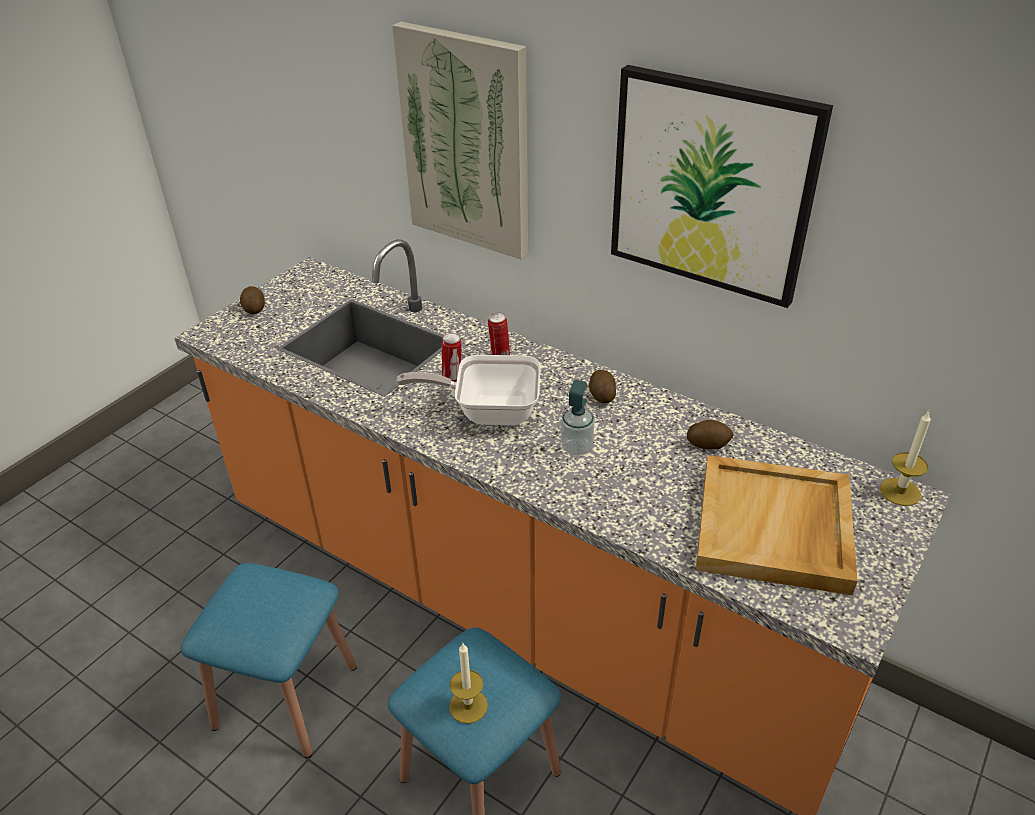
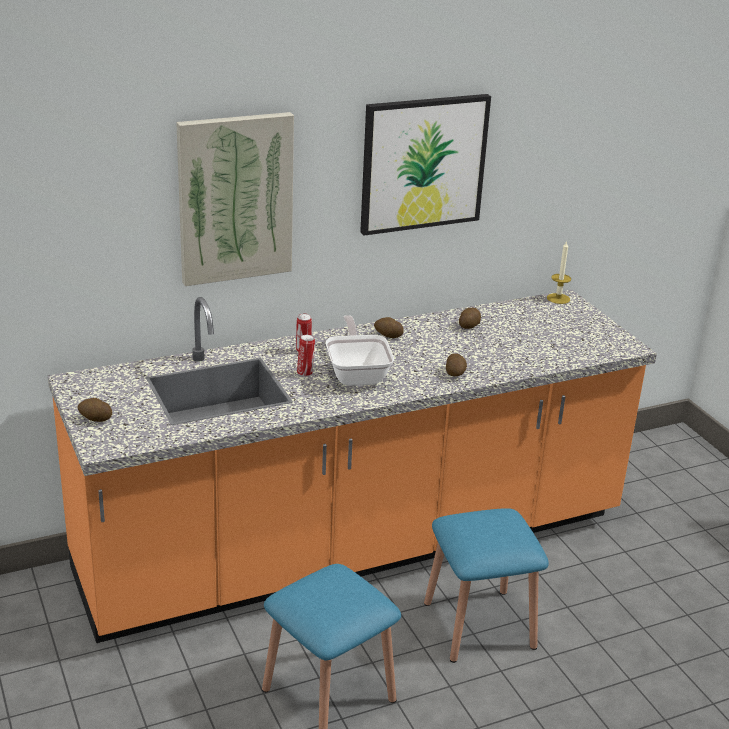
camera: 60 degrees left, 10 degrees down
(468, 706) = (503, 537): candle -> none
(488, 411) = (357, 373): frying pan -> frying pan turned 135 degrees clockwise
(570, 482) = (455, 373): none -> potato
(577, 447) = (427, 360): soap dispenser -> none
(775, 528) = (551, 337): beige tray -> none

